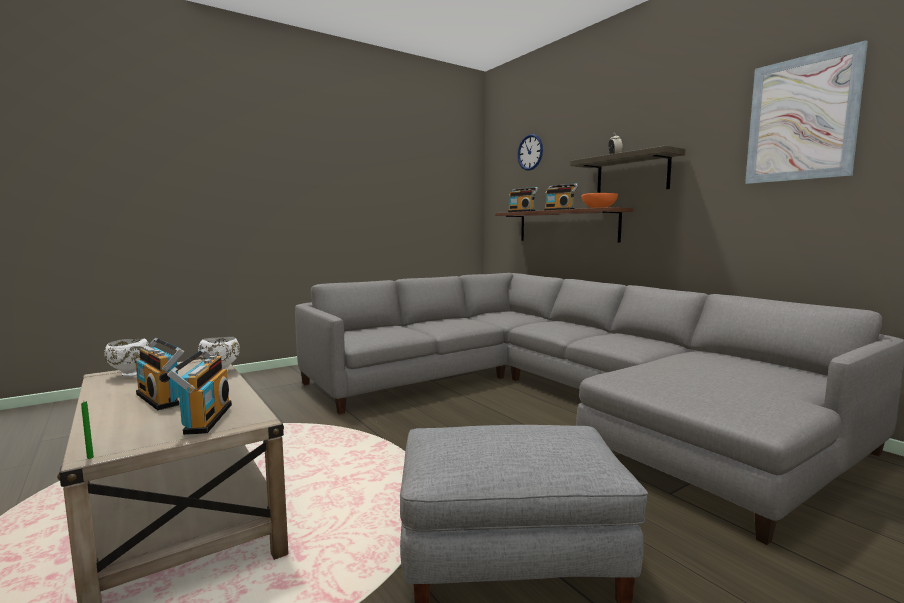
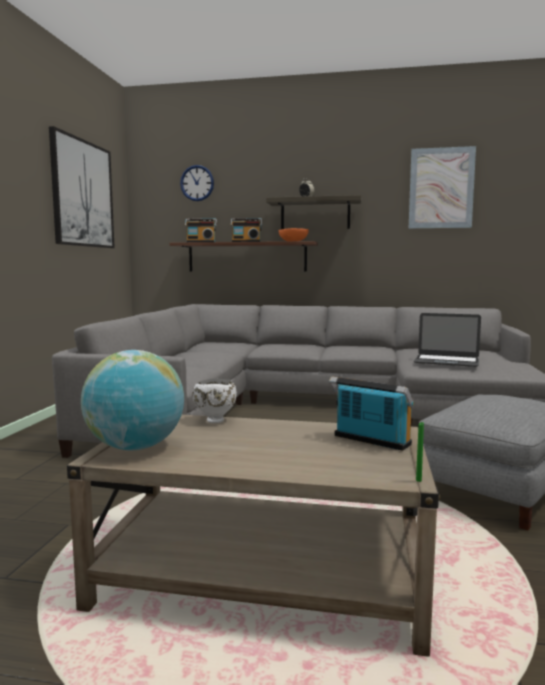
camera: 45 degrees left, 0 degrees up
(129, 375) = (135, 447): white bowl -> globe
(161, 398) = (270, 446): radio -> none
(416, 174) = (82, 194): none -> picture
(668, 375) = (446, 361): none -> laptop

